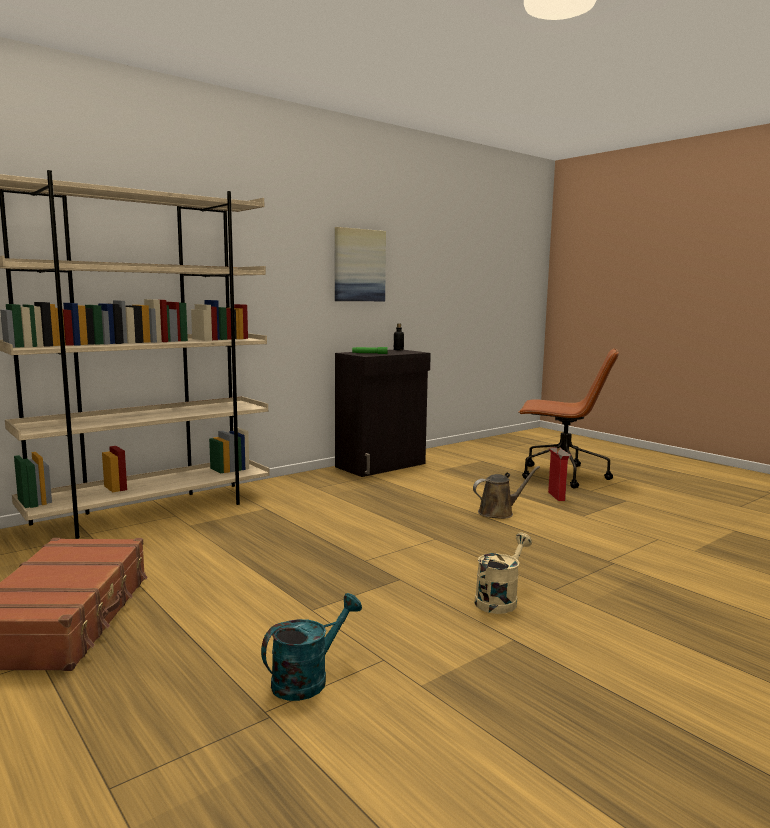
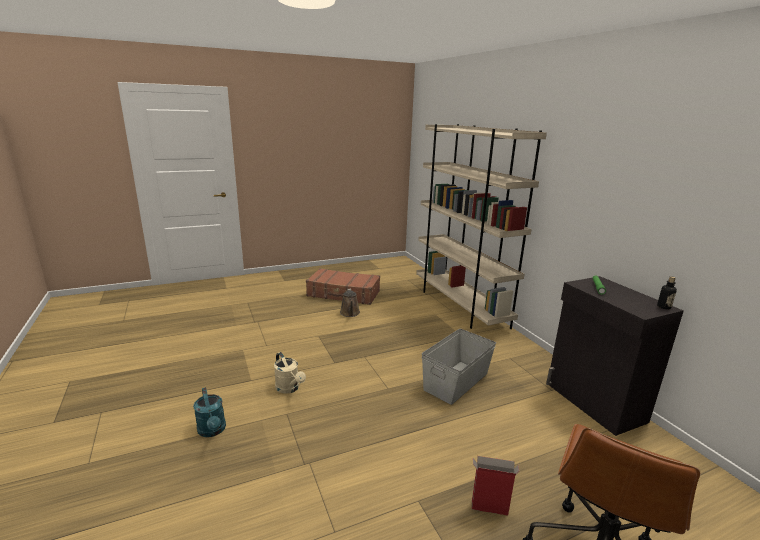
camera: 105 degrees right, 10 degrees up
(308, 679) = (268, 329): turquoise watering can -> turquoise watering can (212, 431)
(359, 265) = (655, 197): picture -> none
(388, 508) = (457, 381): none -> grey storage box
(499, 512) = (438, 439): brown watering can -> brown watering can (350, 313)

